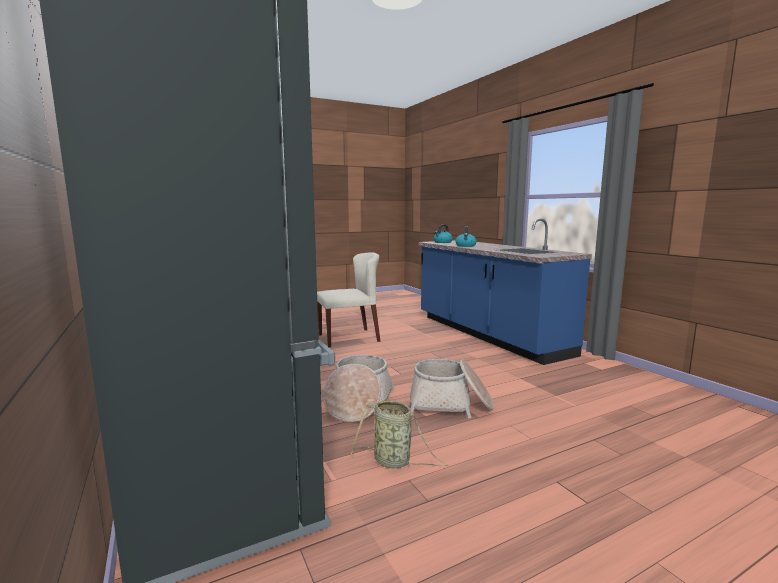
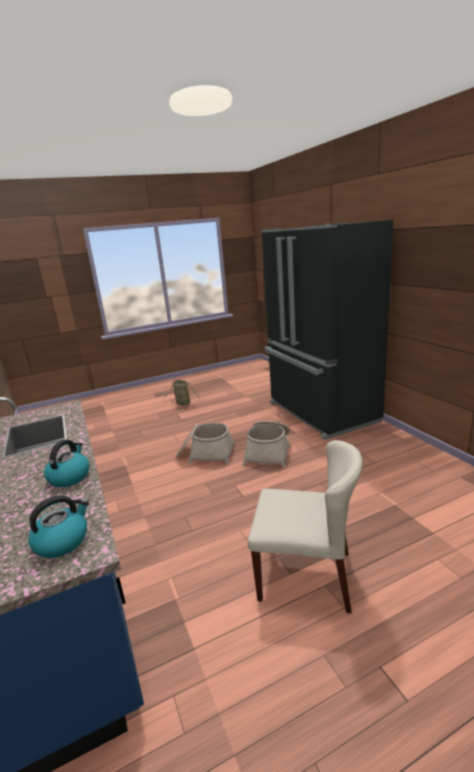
camera: 175 degrees left, 10 degrees up
(349, 338) = (306, 575): beige chair -> beige chair turned 150 degrees counterclockwise
(394, 462) = (247, 421): basket -> basket (182, 403)

